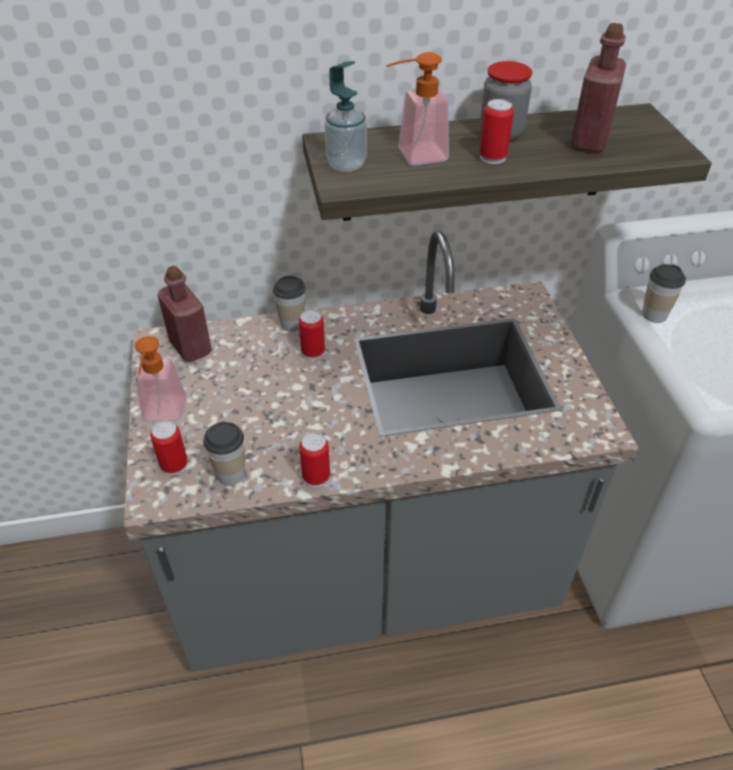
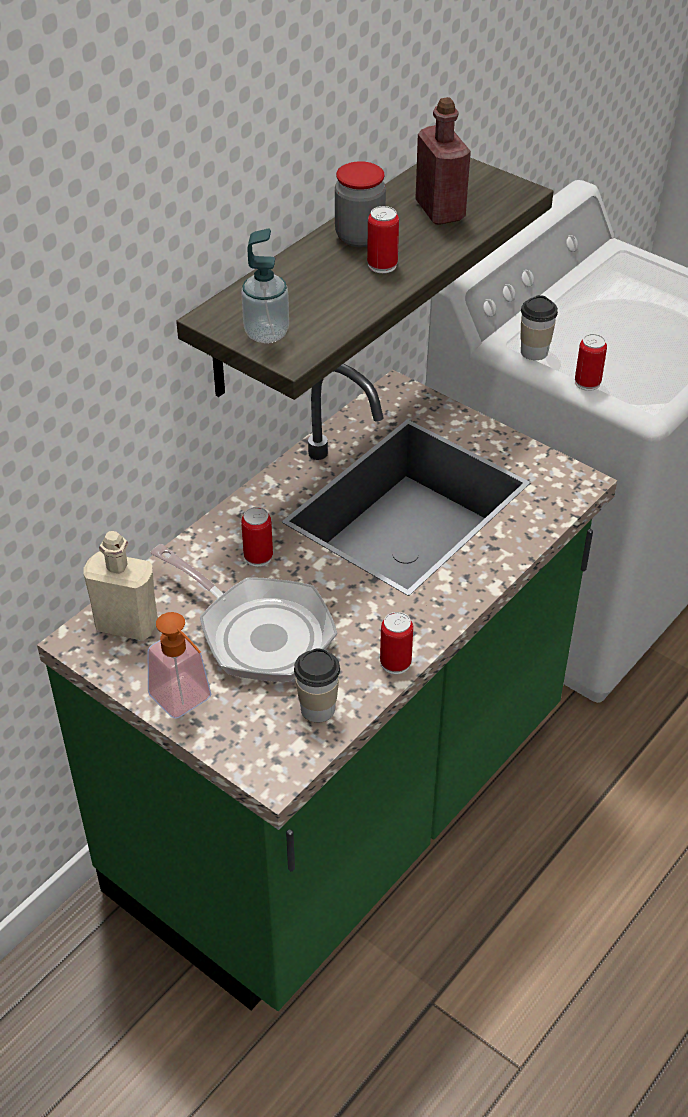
camera: 40 degrees left, 0 degrees up
(174, 465) = (256, 736): can -> can (587, 383)
(190, 347) = (127, 625): red bottle -> beige bottle
(256, 399) = (258, 632): none -> frying pan
(292, 323) = (203, 541): cup -> none
(366, 576) = (344, 808): grey counter -> green counter
(413, 156) = (314, 296): soap dispenser -> none

